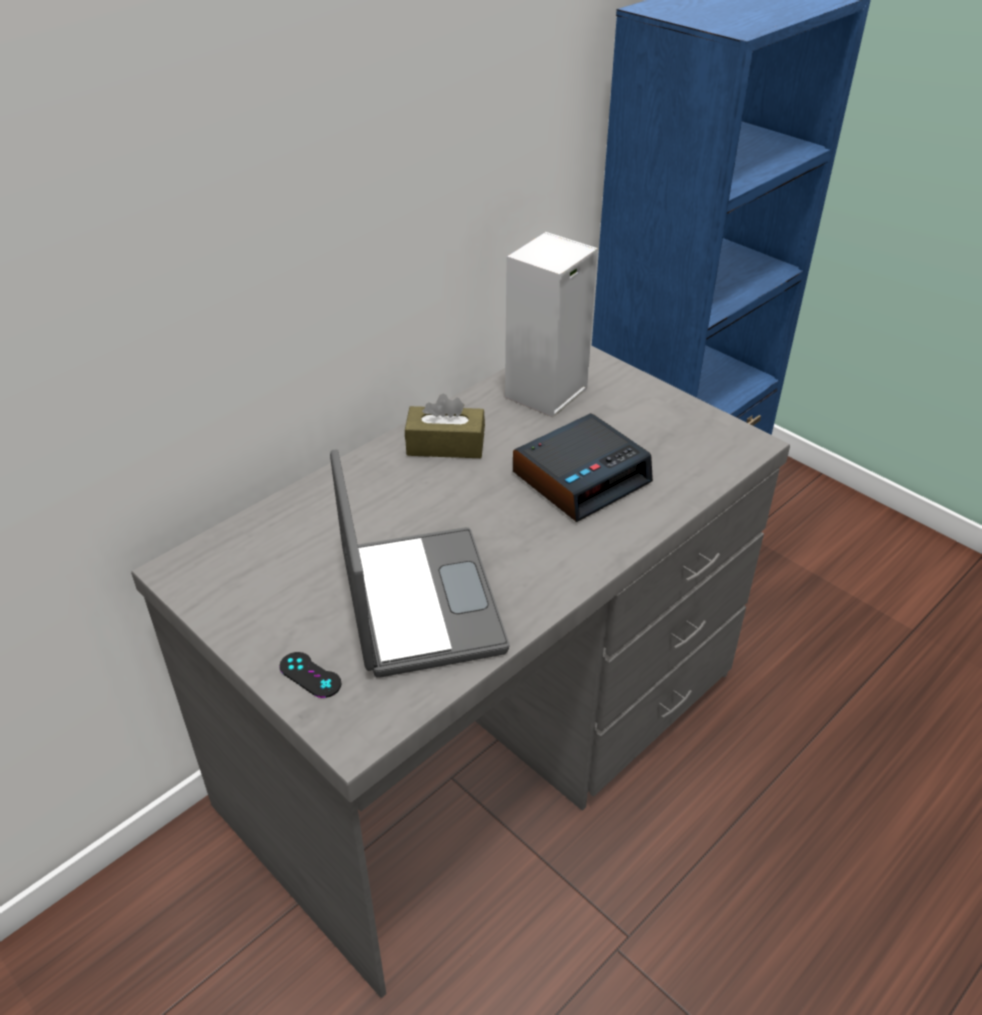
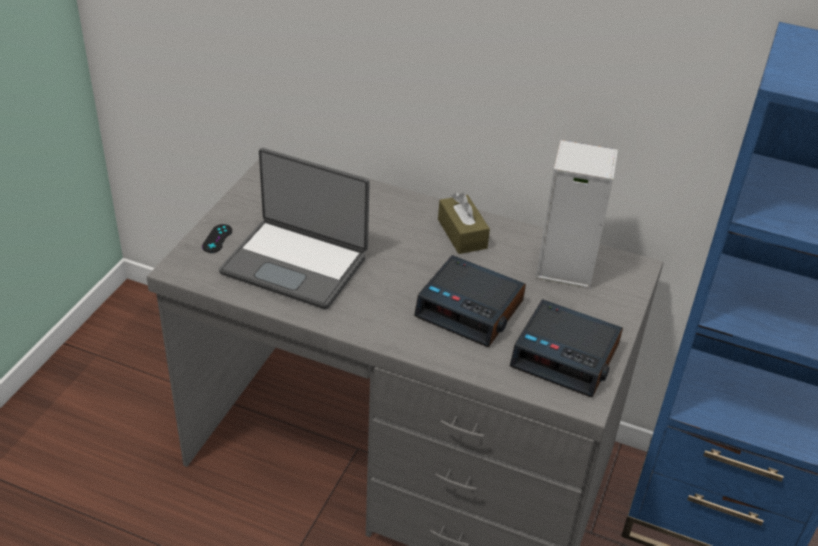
camera: 65 degrees right, 0 degrees up
(417, 602) = (296, 263): laptop -> laptop turned 60 degrees clockwise
(683, 435) = (566, 356): none -> alarm clock

